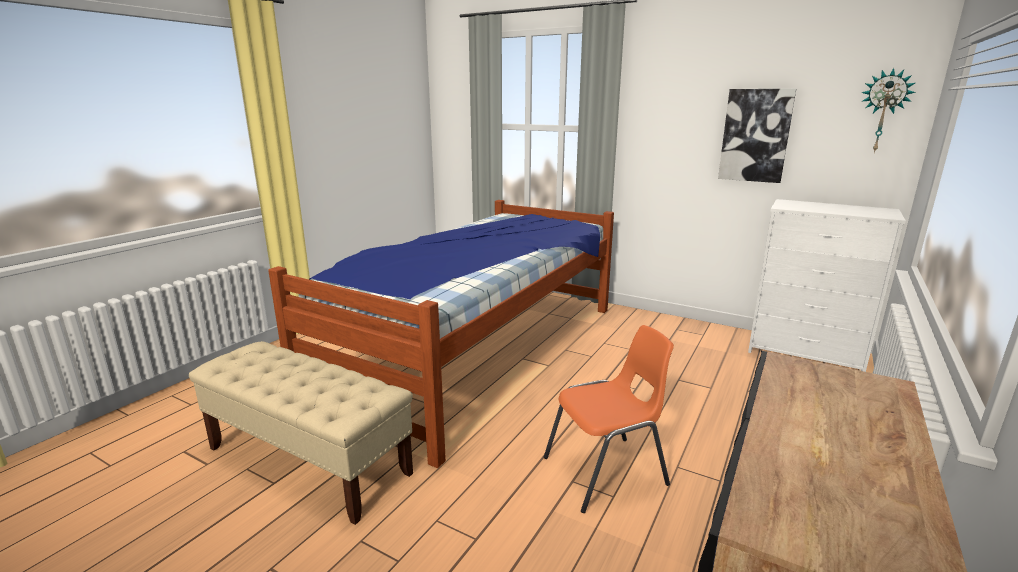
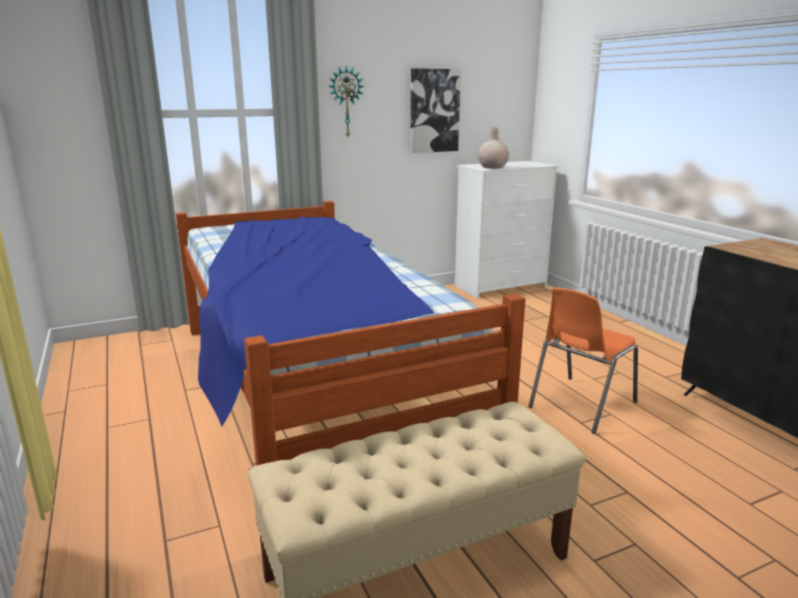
camera: 55 degrees left, 0 degrees up
(607, 472) = (580, 405): orange chair -> orange chair turned 150 degrees counterclockwise
(800, 207) = (492, 167): none -> beige vase
(883, 111) = (511, 88): wall clock -> wall clock (346, 102)

